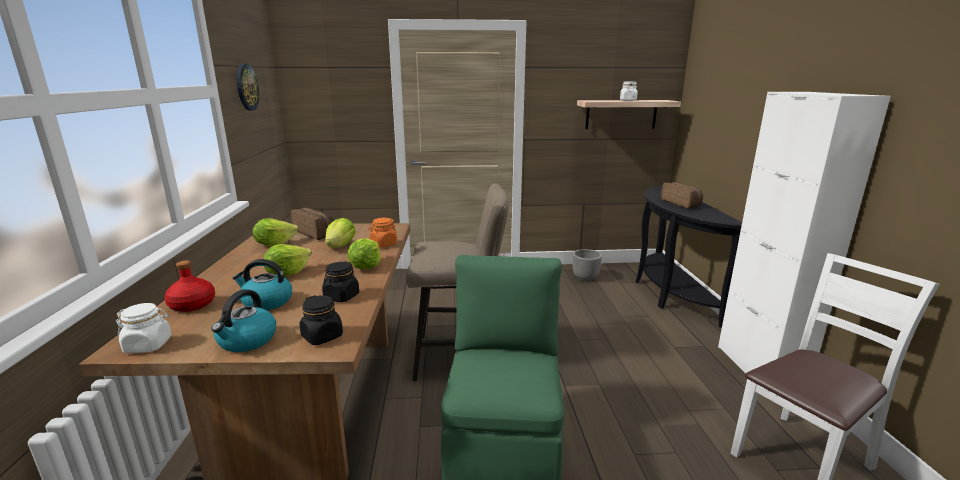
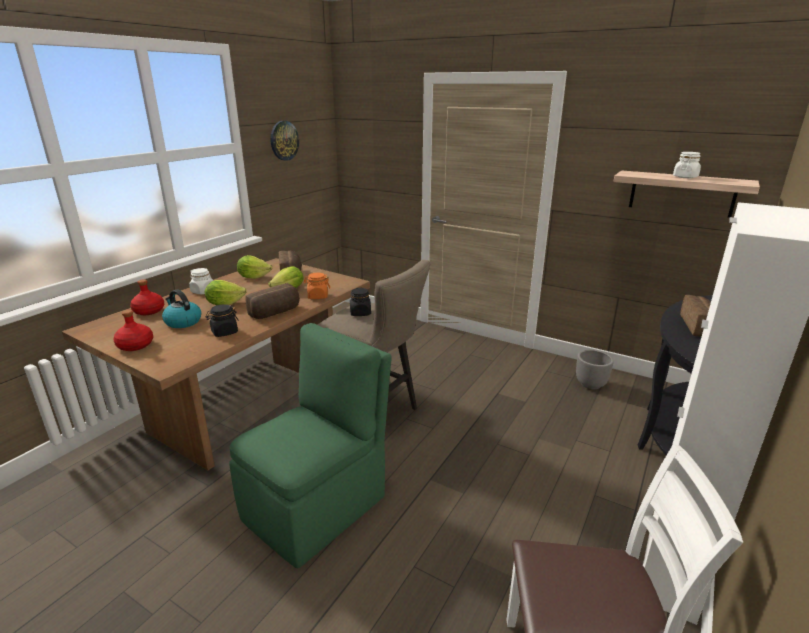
camera: 35 degrees right, 5 degrees up
(148, 345) = (97, 331): white jar -> white jar (203, 291)
(247, 341) = (136, 345): kettle -> red bottle
(322, 336) = (171, 357): black jar -> black jar (360, 313)
(366, 267) = (275, 313): lettuce -> bread

